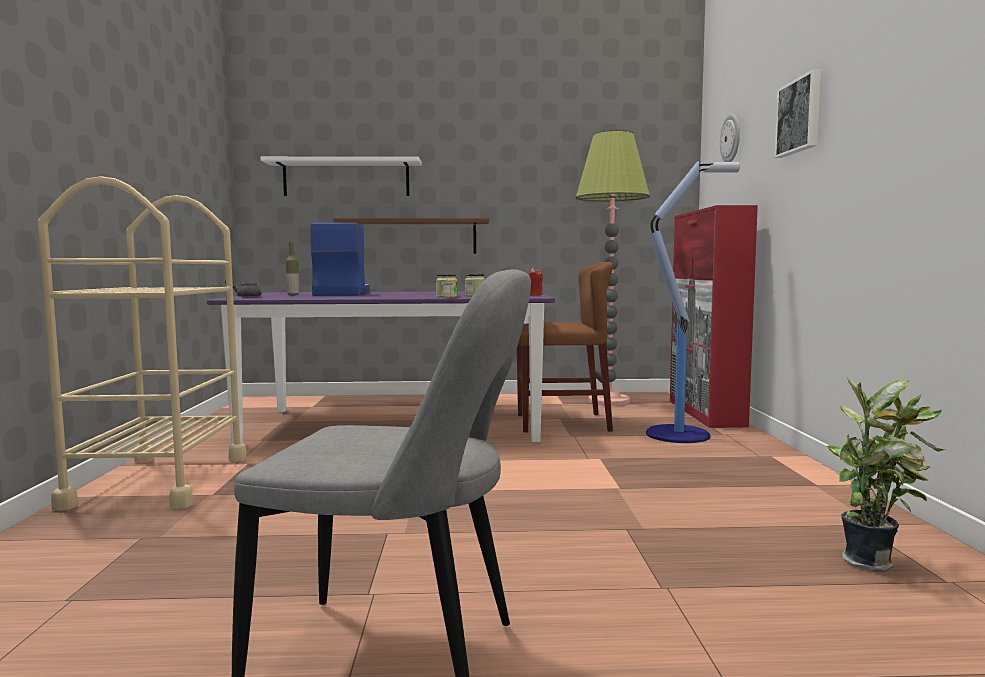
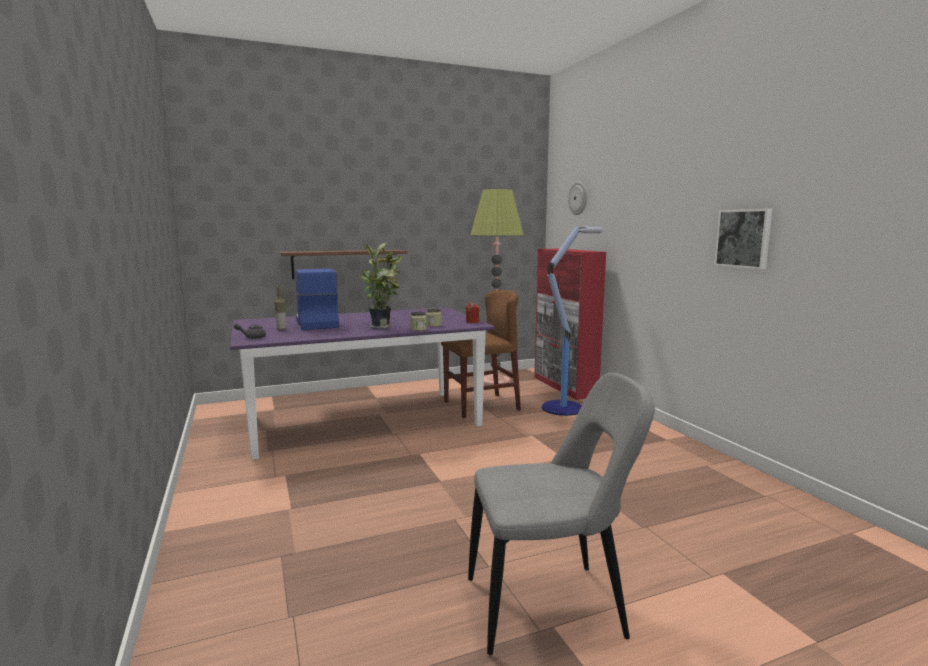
camera: 20 degrees left, 5 degrees up
(160, 481) = (231, 503): beige cart -> none
(346, 178) = (284, 216): white shelf -> none
(800, 116) = (641, 200): picture -> picture (744, 238)
(872, 562) = (727, 490): potted plant -> potted plant (382, 327)

